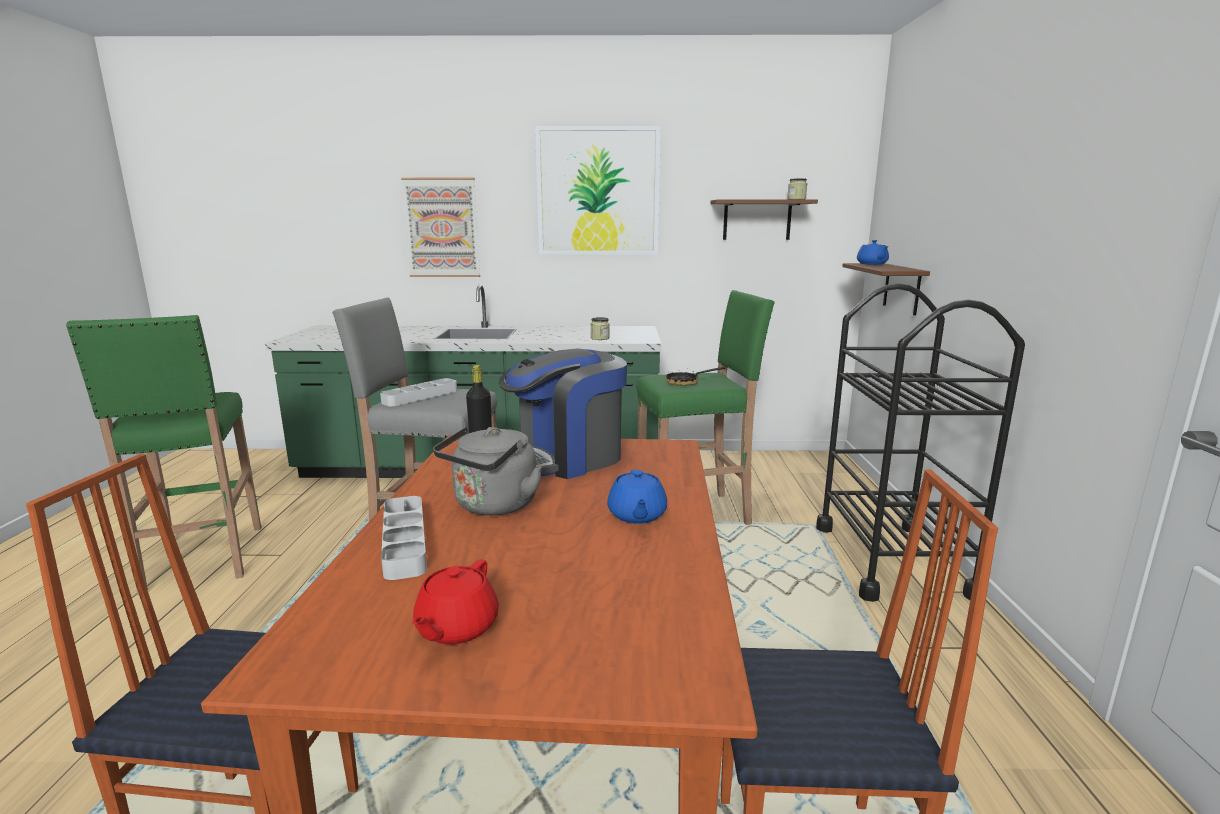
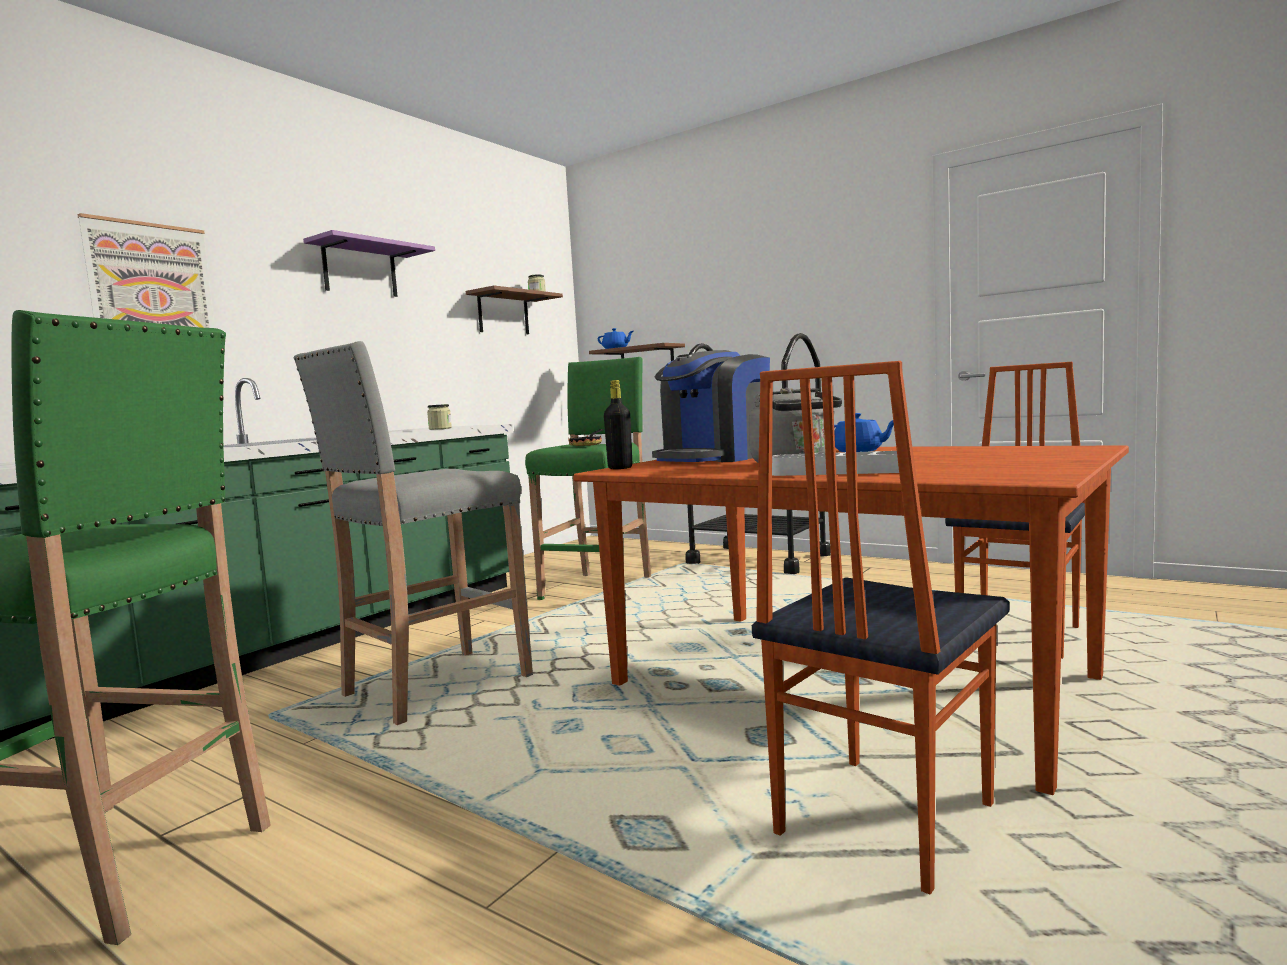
camera: 55 degrees left, 10 degrees down
(420, 396) = (411, 476): grey tray -> none
(456, 628) = (1001, 463): red teapot -> none
(565, 458) = (714, 458): coffee machine -> coffee machine turned 45 degrees clockwise
(598, 192) = (360, 270): picture -> purple shelf

